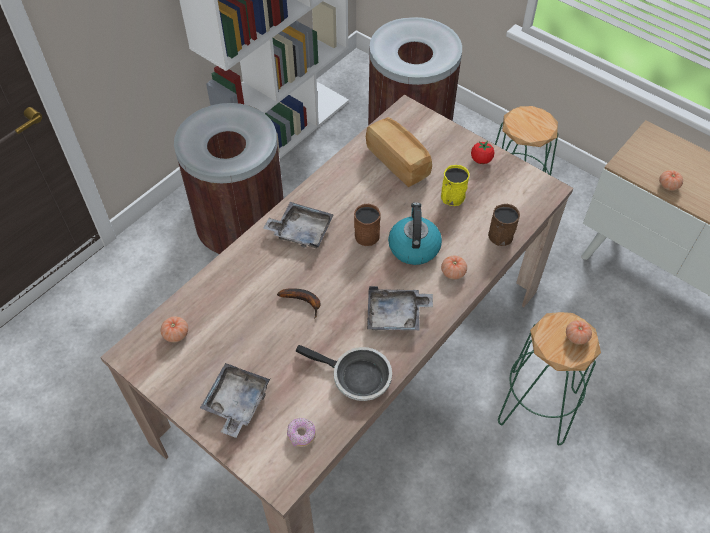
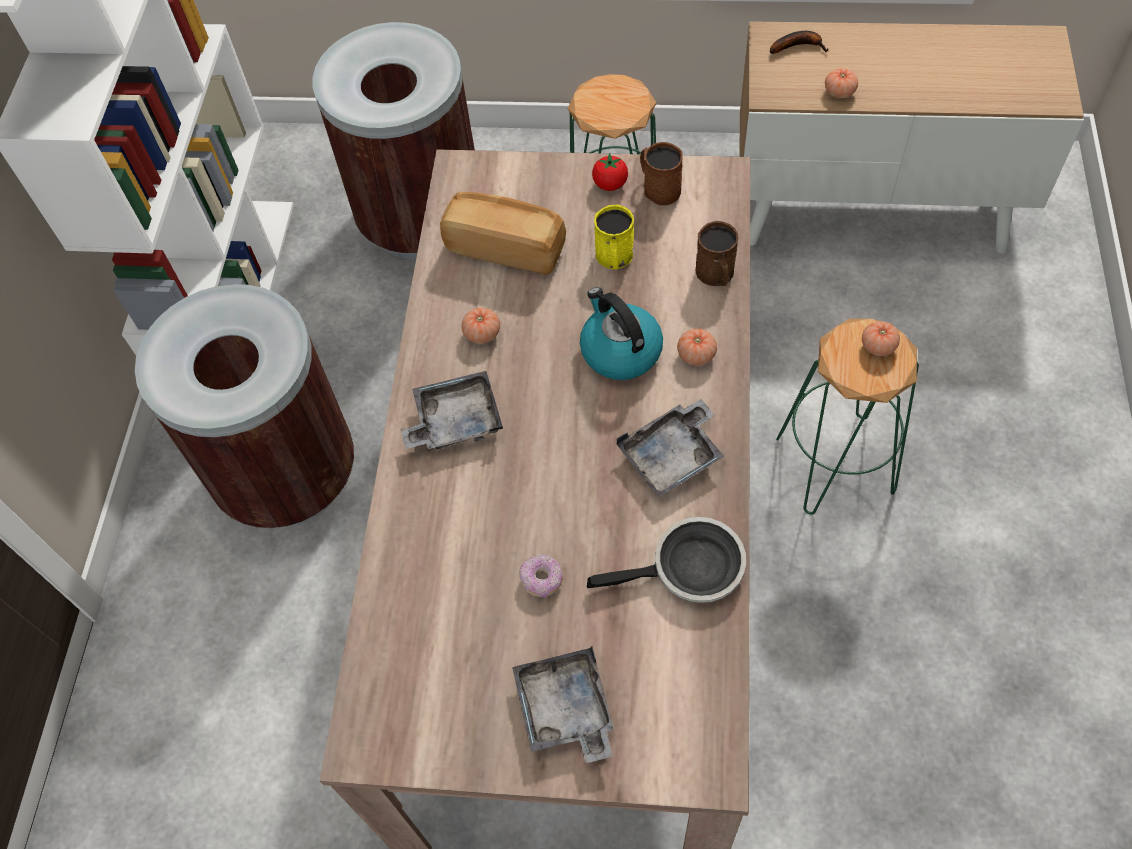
camera: 30 degrees left, 5 degrees up
(176, 334) = (402, 674): tomato -> tomato (482, 333)
(301, 435) = (685, 692): donut -> donut (542, 580)
(304, 301) = (539, 514): banana -> banana (798, 46)
(366, 232) = (543, 369): brown mug -> brown mug (658, 188)

